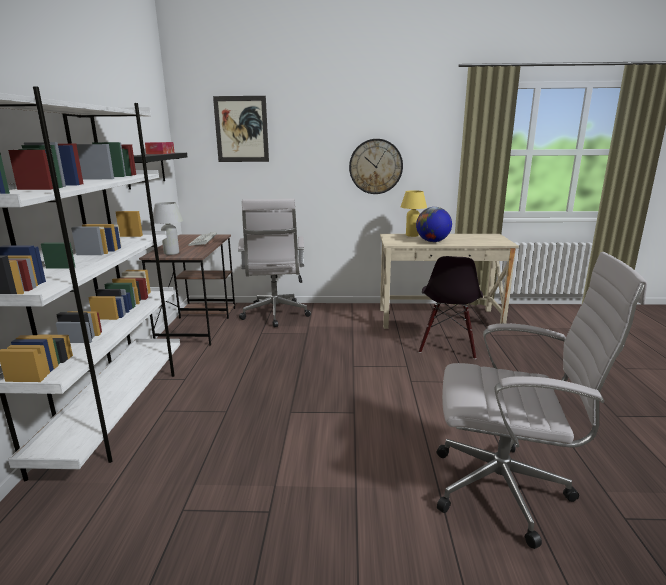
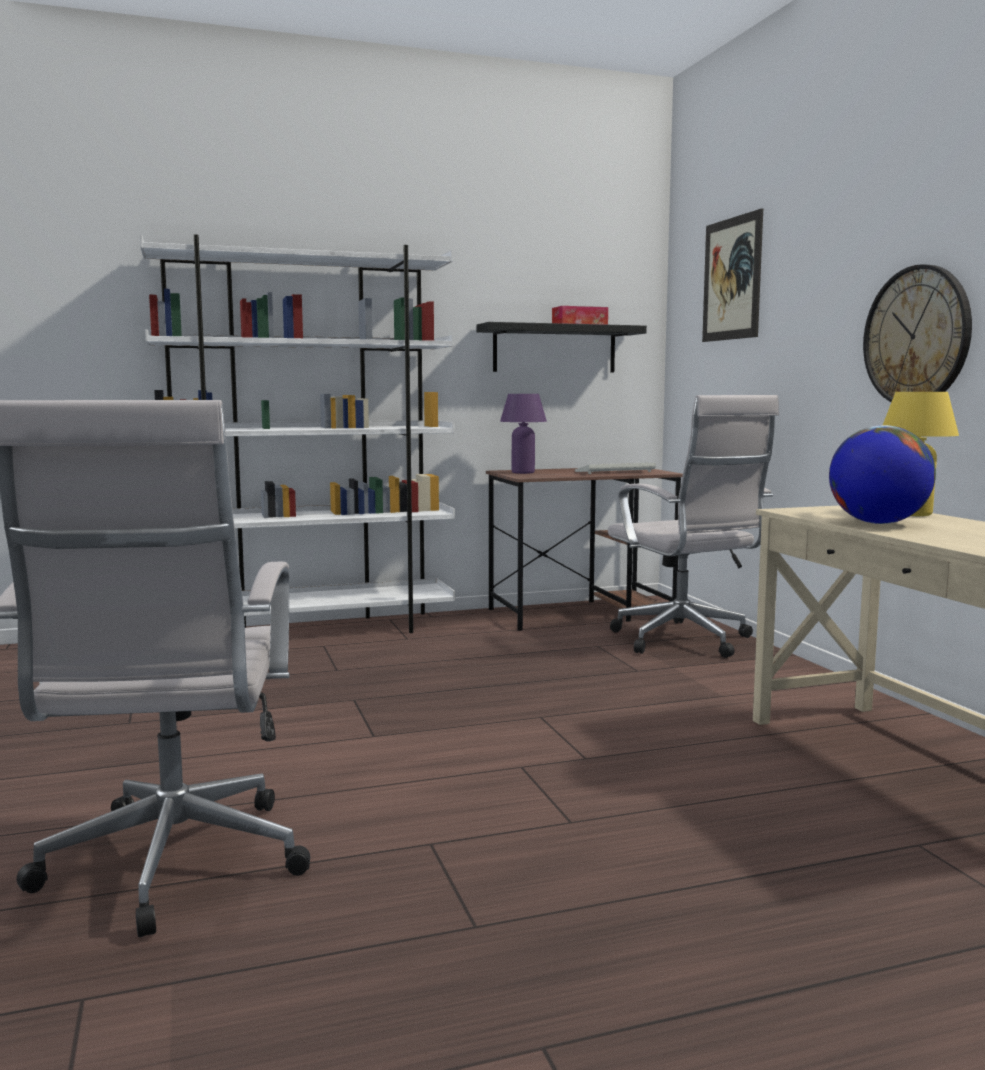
camera: 70 degrees right, 10 degrees down
(171, 253) = (523, 472): white table lamp -> purple table lamp
(275, 315) = (685, 641): white office chair -> white office chair turned 90 degrees counterclockwise
(447, 347) = (741, 790): black chair -> none

